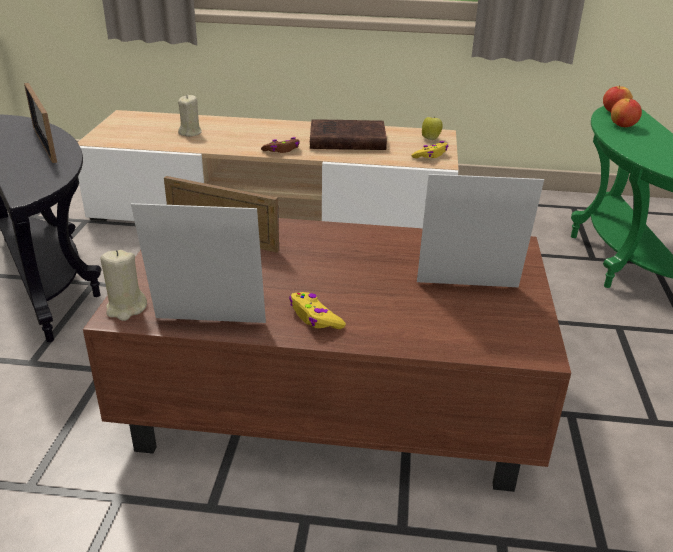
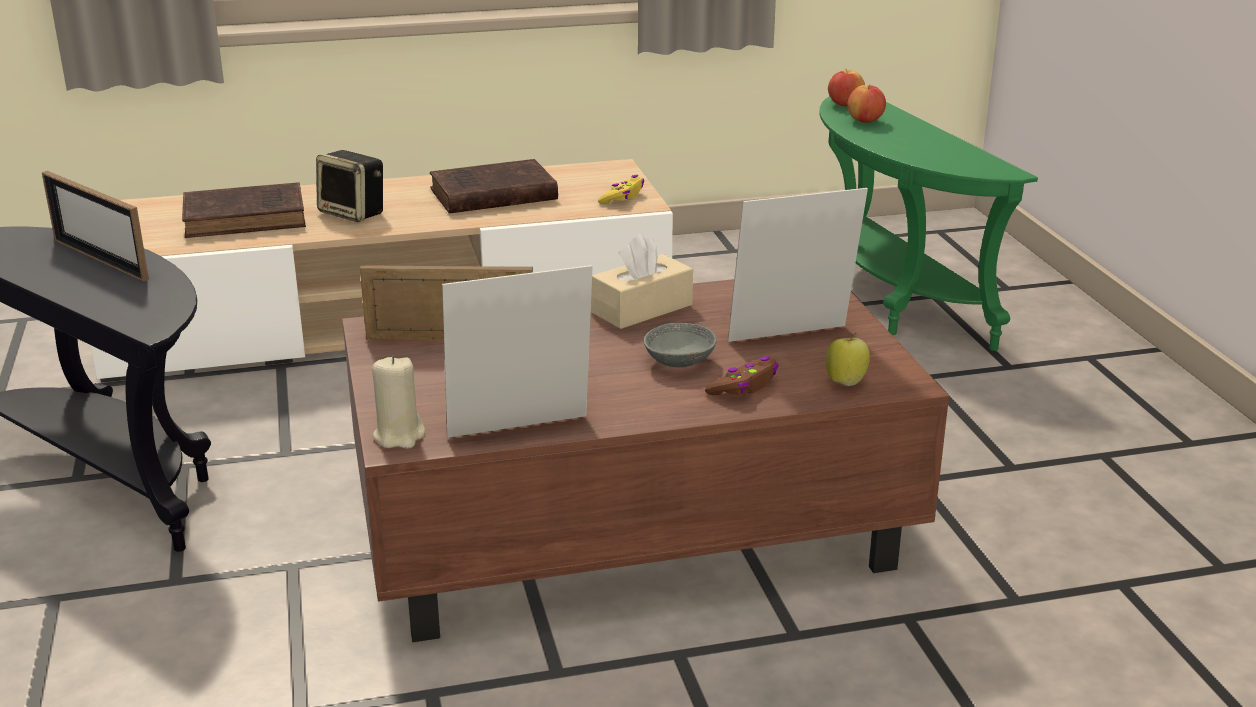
camera: 20 degrees left, 5 degrees down
(190, 133) = (249, 218): beige candle -> brown book
(253, 139) = (354, 213): none -> speaker
(282, 150) = (410, 222): brown game controller -> brown game controller (744, 386)
(315, 318) = (640, 399): yellow game controller -> none
(368, 291) = (679, 362): none -> grey bowl
(371, 242) = (642, 309): none -> beige tissue box
(430, 139) = (607, 175): apple -> apple (845, 381)

